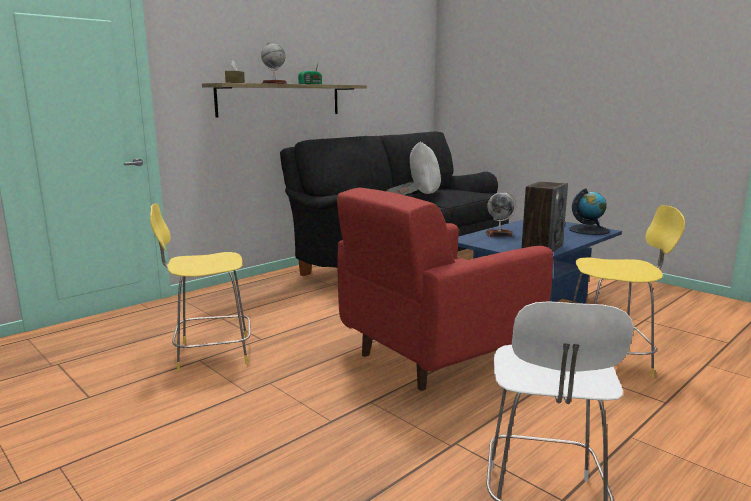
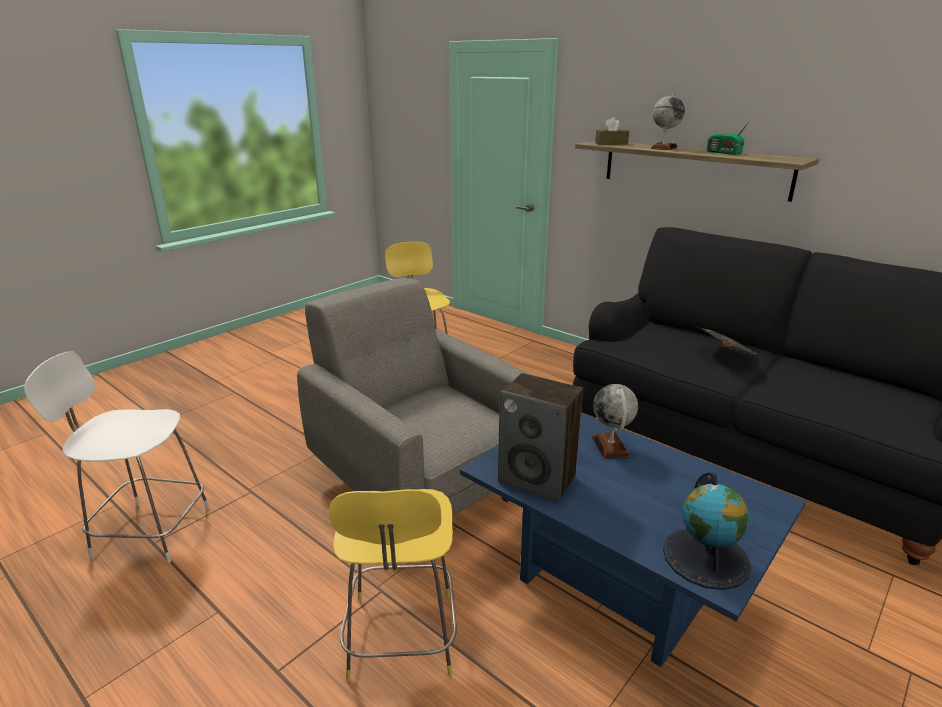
camera: 85 degrees right, 10 degrees up
(423, 195) = (806, 372): white pillow -> none
(435, 354) = (420, 482): red armchair -> grey armchair

